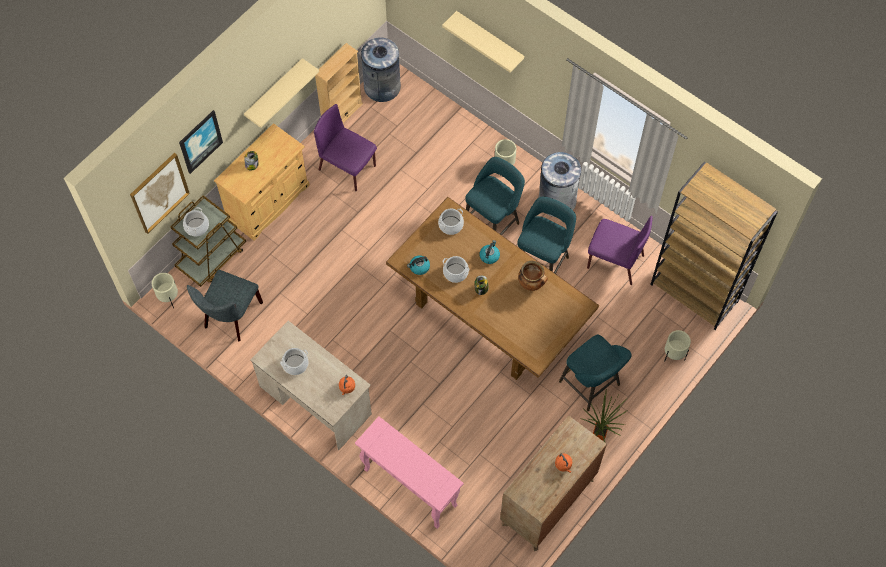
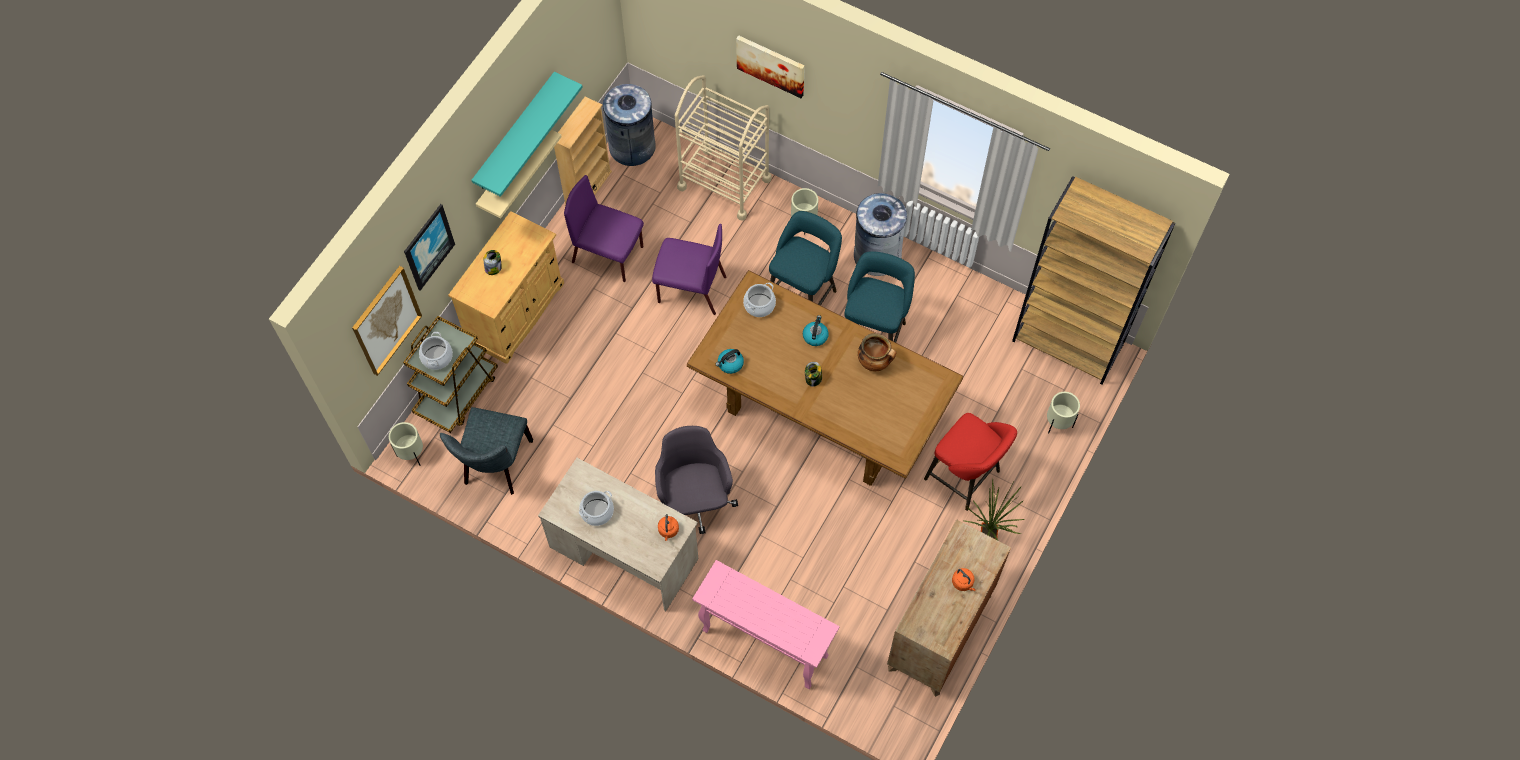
camera: 10 degrees left, 0 degrees up
(282, 64) = (515, 133): none -> turquoise shelf
(377, 369) = (694, 500): none -> grey office chair
(448, 126) = (724, 183): none -> beige cart
(455, 272) = (777, 363): cooking pot -> none
(489, 40) = (771, 65): beige shelf -> picture
(591, 385) = (965, 478): turquoise stool -> red stool
(614, 261) = (962, 319): purple chair -> purple chair (690, 289)

